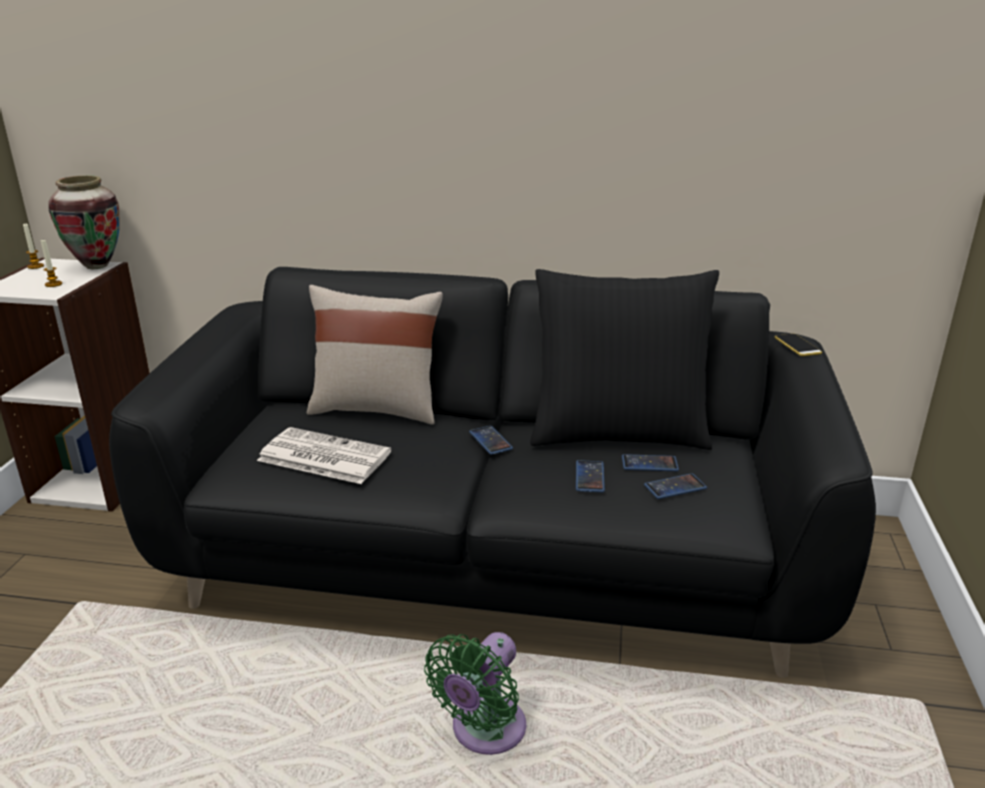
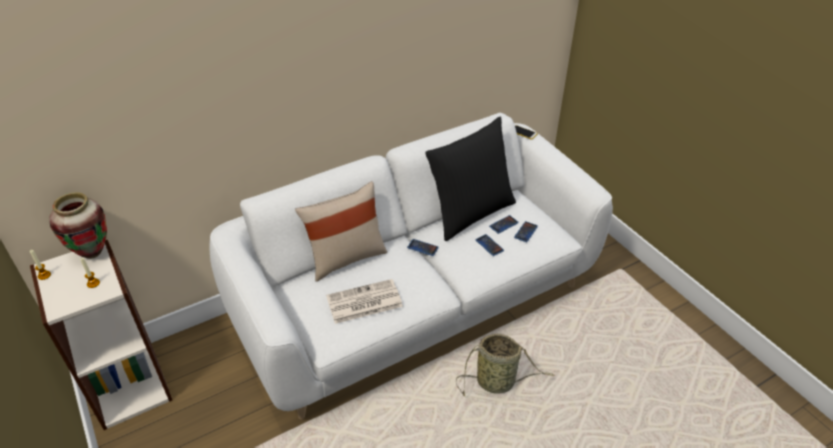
camera: 40 degrees left, 15 degrees up
(484, 732) = (498, 382): green fan -> basket
(492, 564) = (416, 304): black sofa -> white sofa

